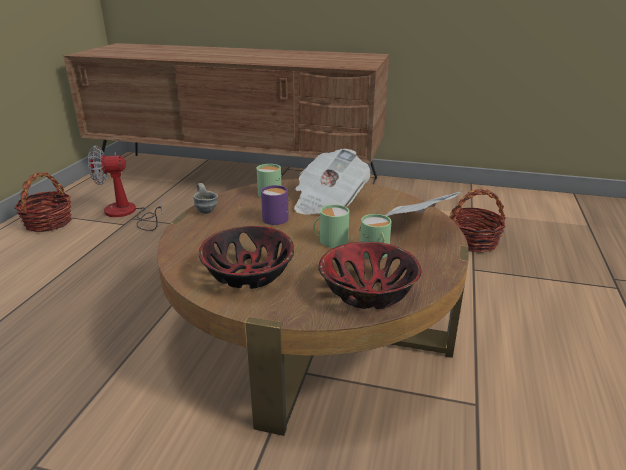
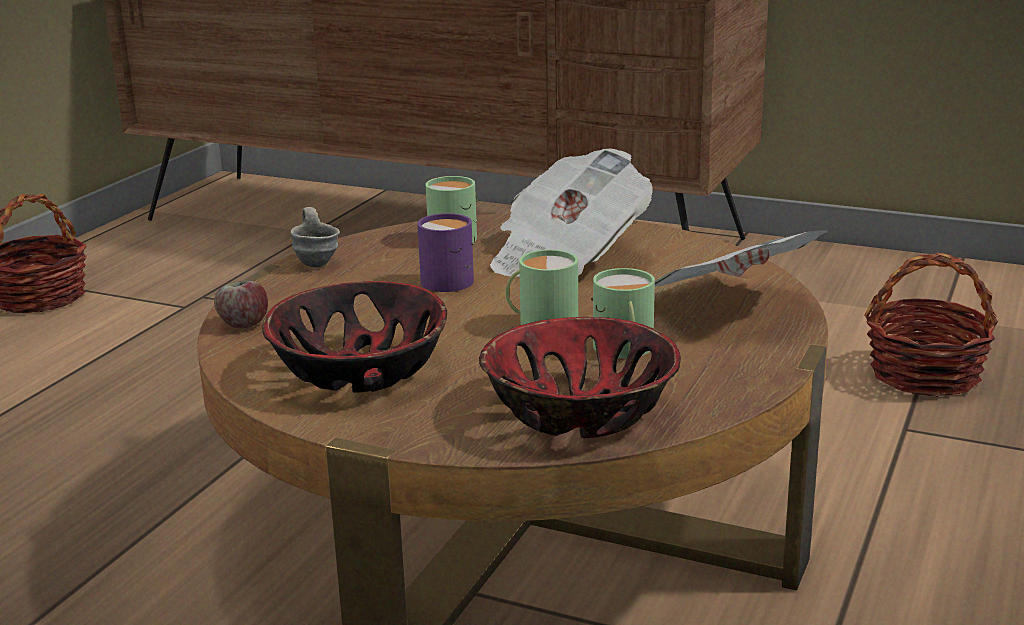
camera: 10 degrees right, 5 degrees down
(127, 214) = (194, 288): fan -> none
(179, 249) = (244, 324): none -> apple

